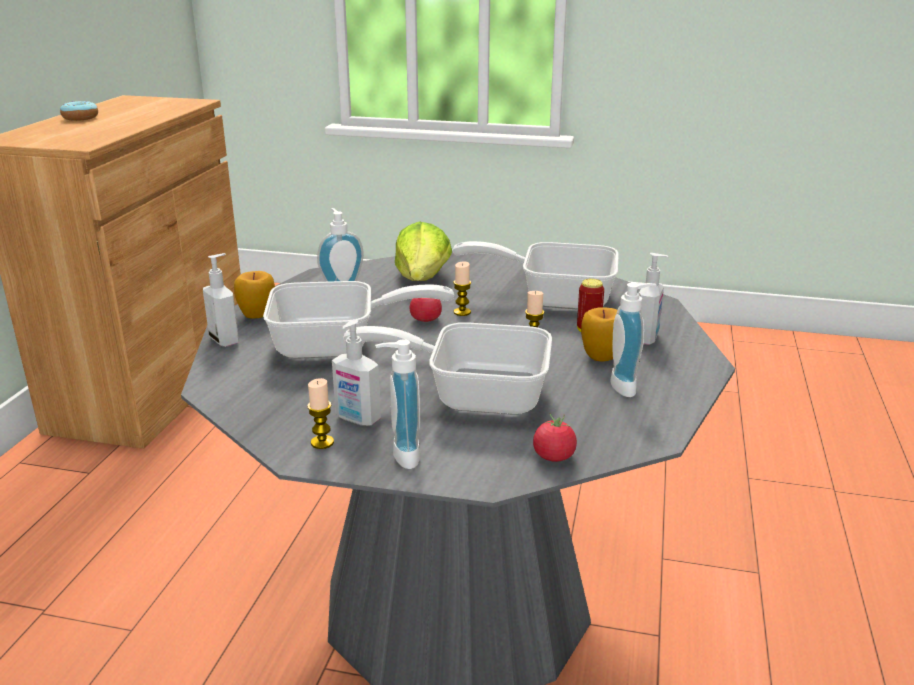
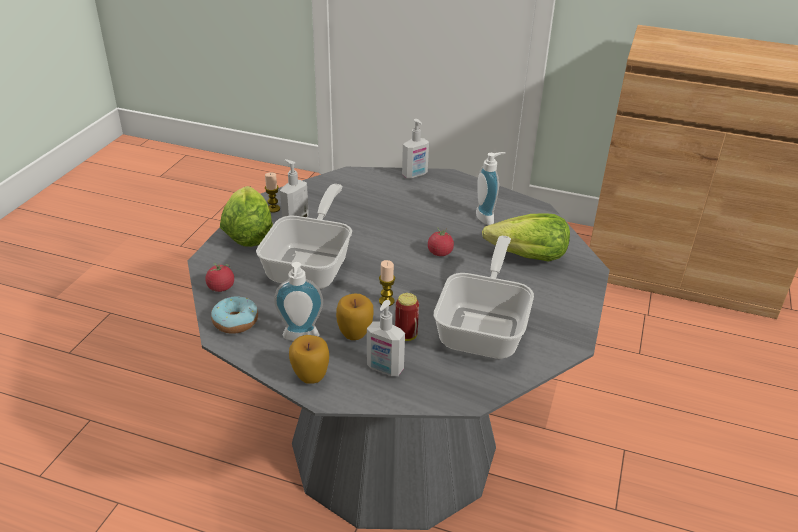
camera: 95 degrees right, 10 degrees up
(80, 118) = (739, 46): donut -> donut (235, 322)
(257, 316) = (453, 184): apple -> apple (310, 377)
(339, 345) = (400, 215): frying pan -> none
(400, 456) = (248, 233): soap dispenser -> lettuce
(462, 312) = (453, 271): candle -> none

